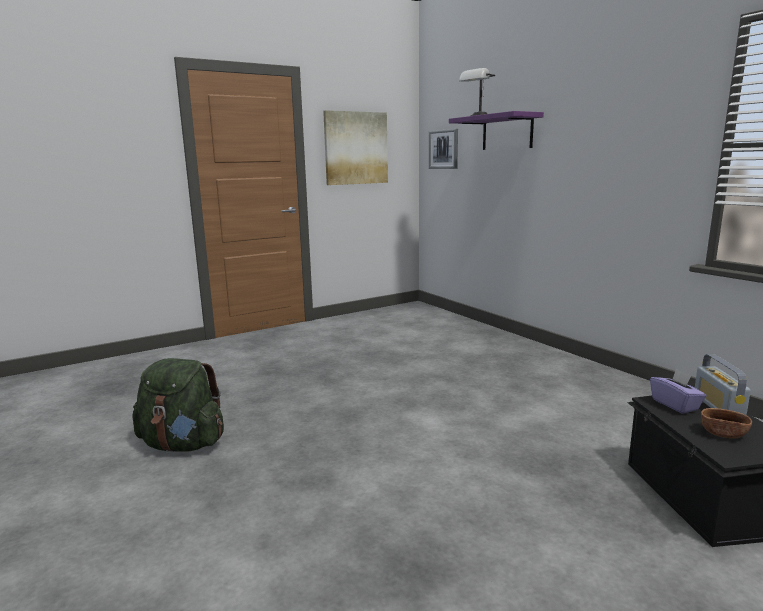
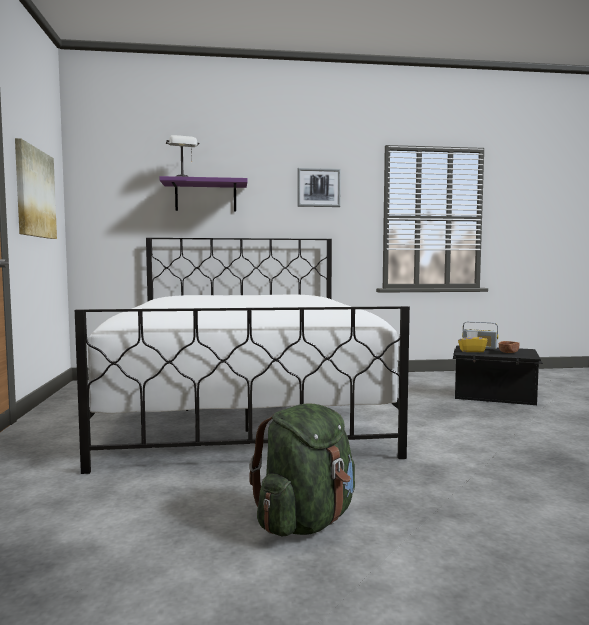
camera: 65 degrees left, 10 degrees down
(418, 365) = (245, 408): none -> white bed
(444, 149) = (113, 208): picture -> picture (318, 187)
(675, 405) = (472, 351): purple tissue box -> yellow tissue box

